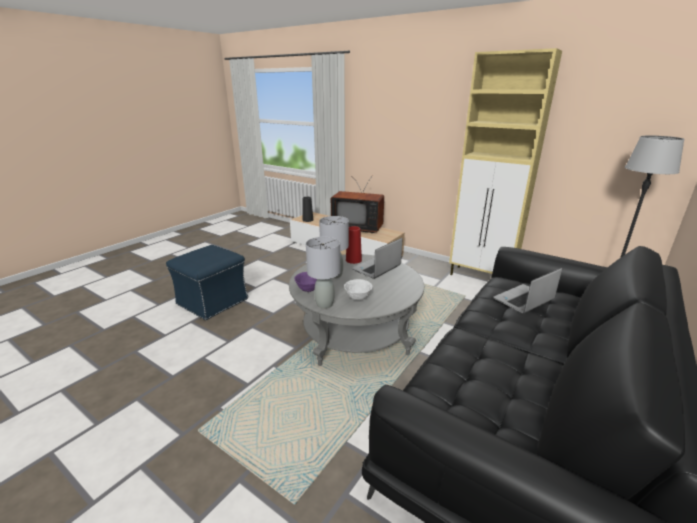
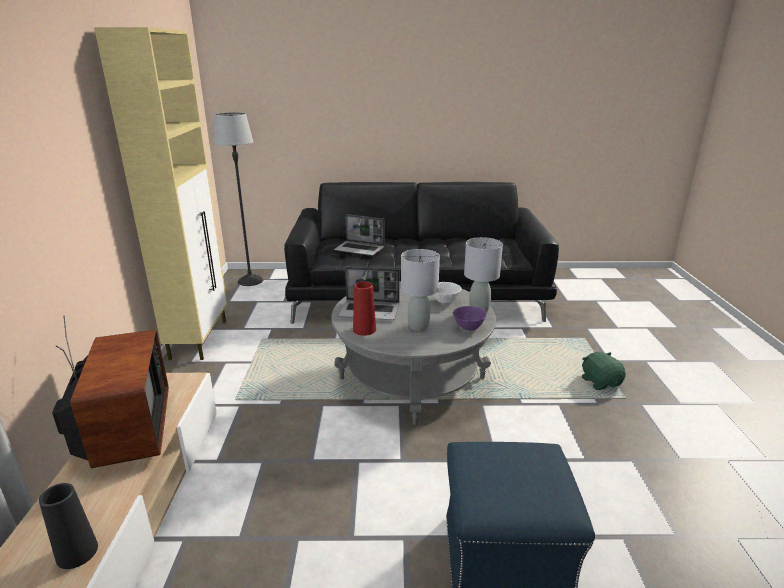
camera: 125 degrees left, 0 degrees up
(230, 434) = (600, 382): none -> green plush toy

